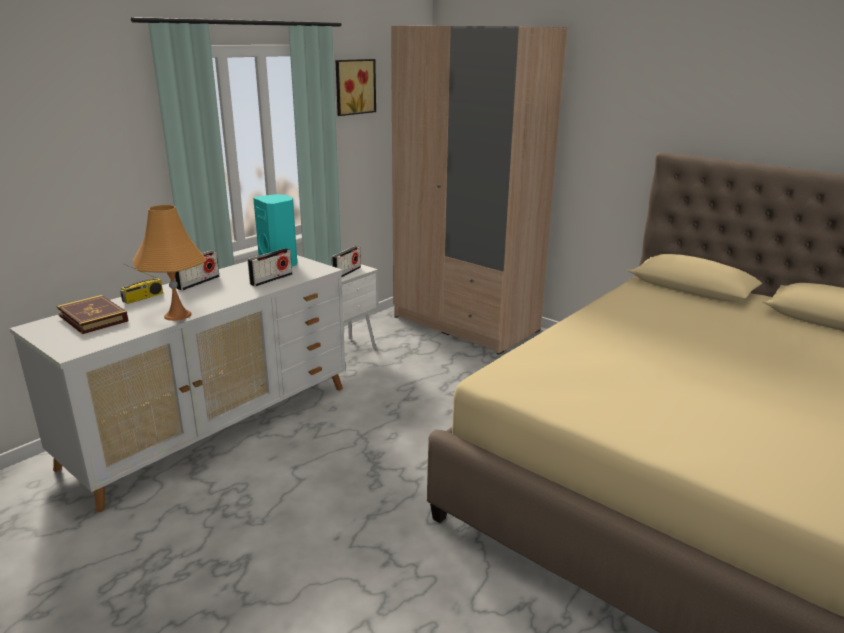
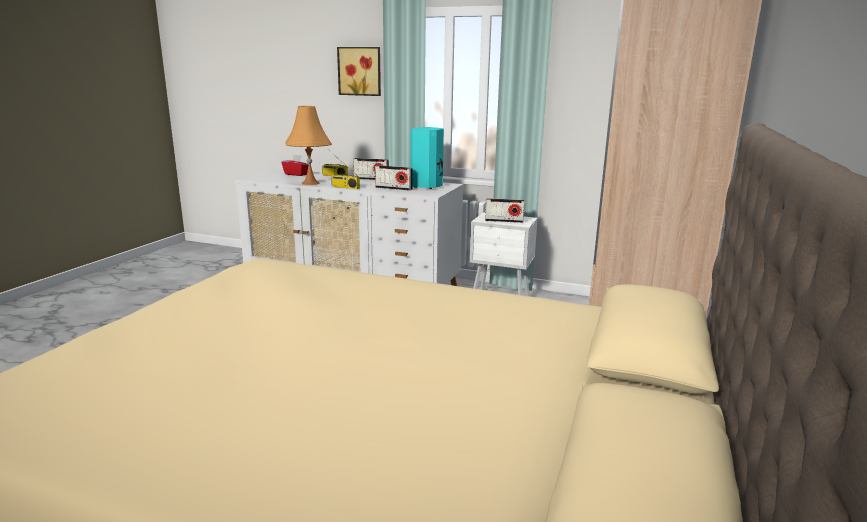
camera: 70 degrees right, 5 degrees down
(93, 318) = (296, 174): book -> red tissue box
(234, 300) = (345, 187): none -> radio
(353, 86) = (596, 48): picture -> picture (360, 71)

